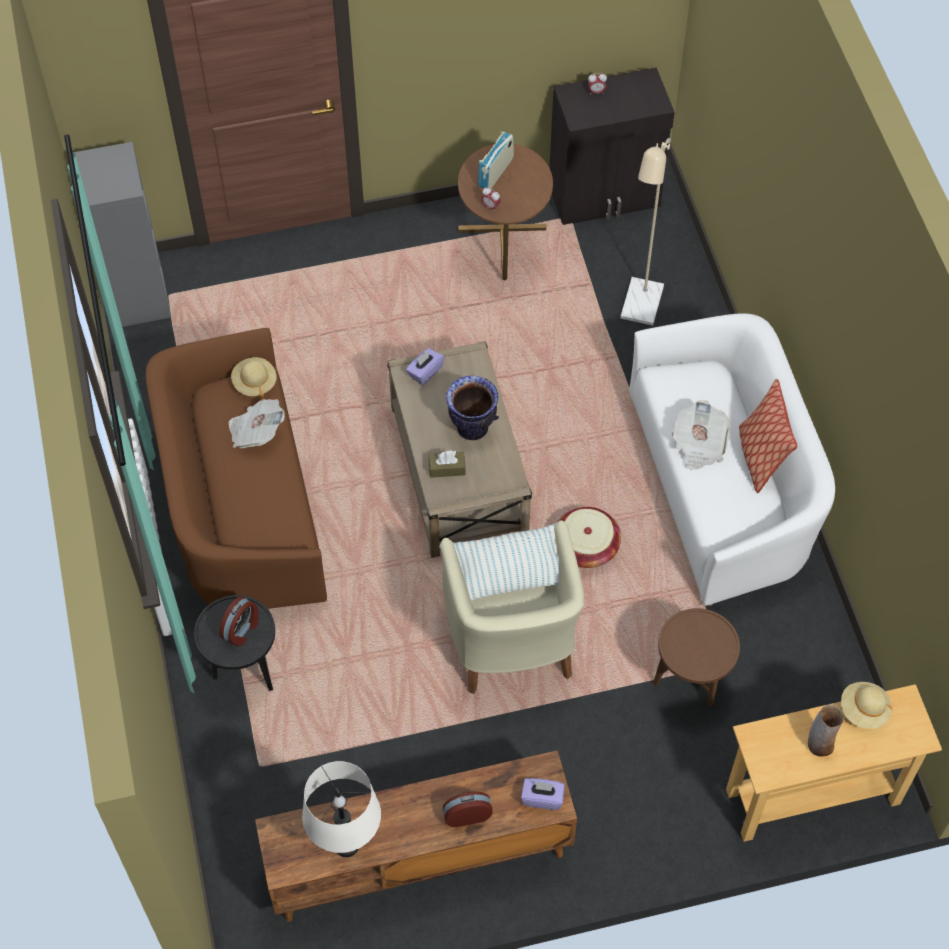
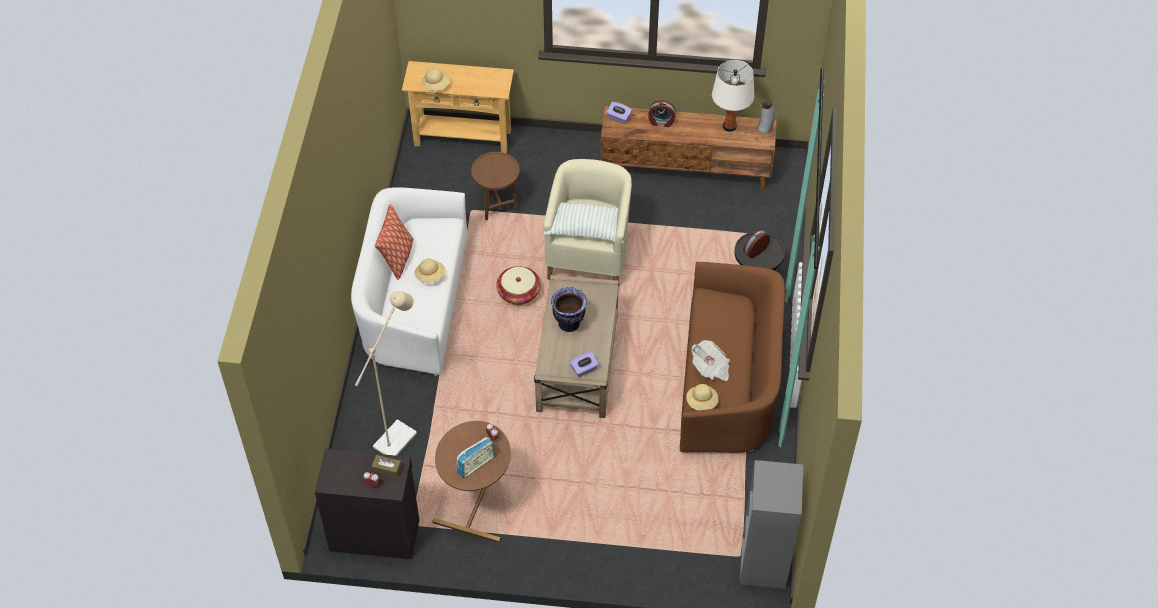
camera: 160 degrees left, 5 degrees down
(447, 468) = (596, 304): brown tissue box -> brown tissue box (387, 469)
(699, 445) = (430, 276): newspaper -> beige hat
(819, 744) = (469, 78): vase -> vase (765, 128)

